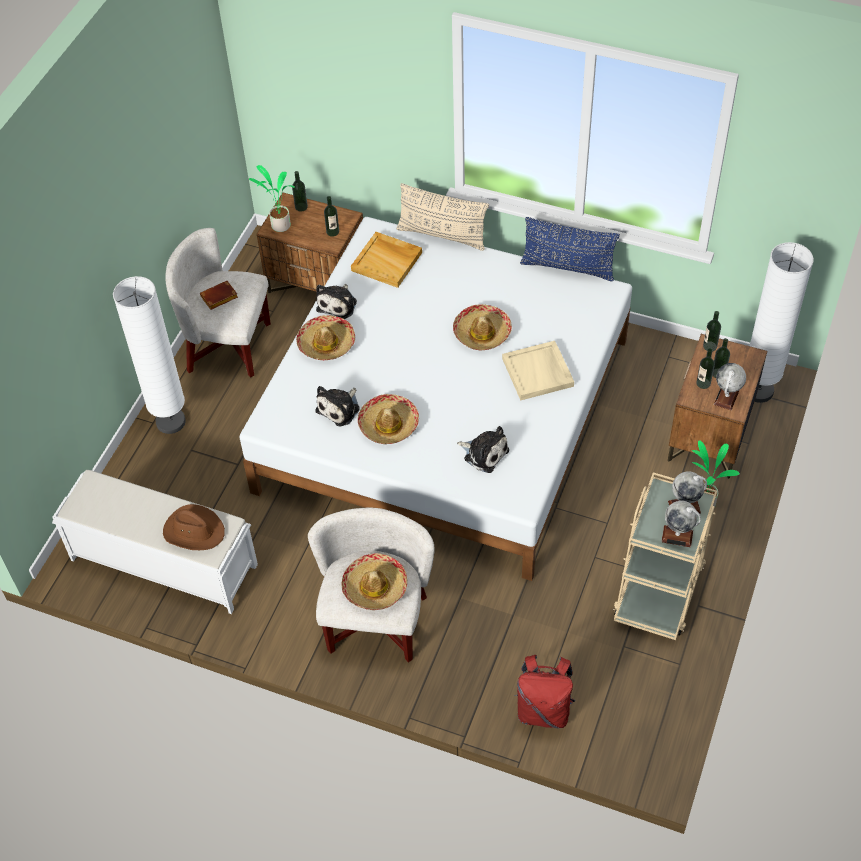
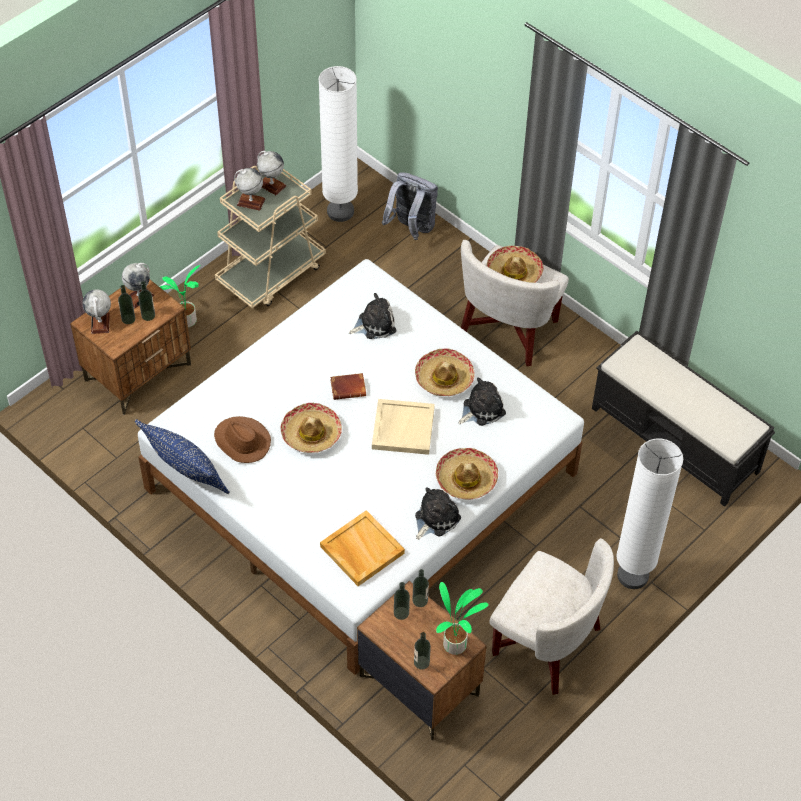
camera: 160 degrees left, 0 degrees up
(162, 562) = (676, 440): white bench -> black bench
(194, 530) = (649, 369): brown hat -> brown hat (241, 441)
(219, 298) = (553, 596): brown book -> brown book (349, 388)
(442, 235) = (287, 559): beige pillow -> none
(484, 453) = (374, 324): plush toy -> plush toy turned 105 degrees clockwise
(538, 372) = (284, 376): beige tray -> beige tray (402, 428)
(543, 709) = (411, 228): red backpack -> grey backpack
(710, 346) = (115, 345): bottle -> bottle (420, 600)
(740, 360) = (100, 323): none -> globe
(758, 391) = (63, 394): white floor lamp -> white floor lamp (340, 211)

